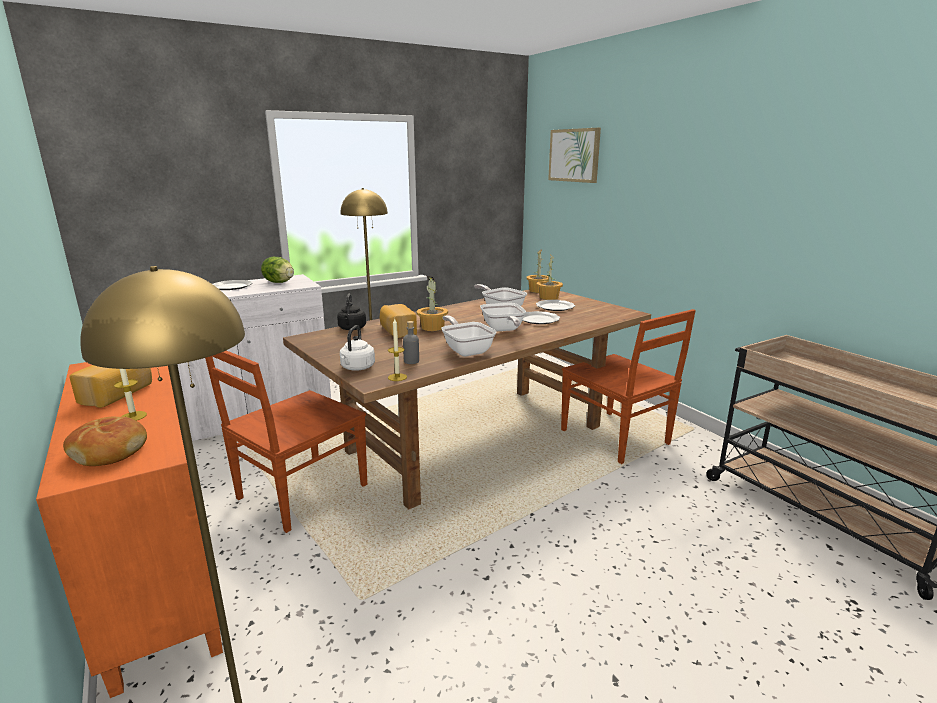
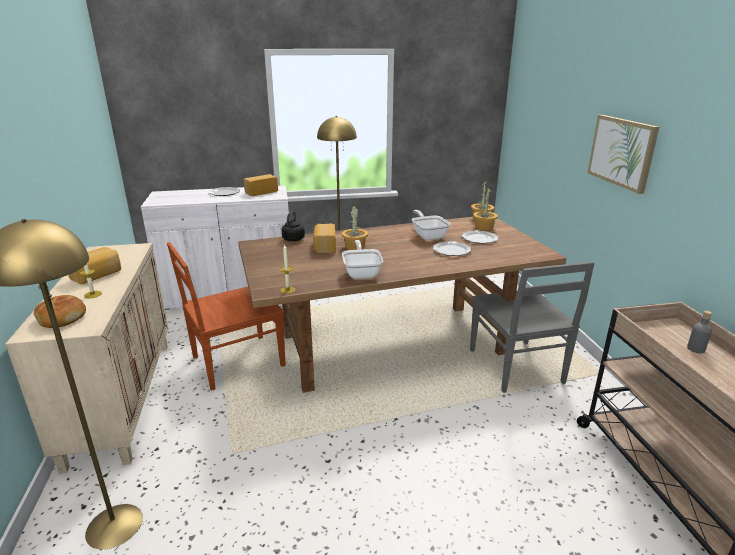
camera: 20 degrees right, 5 degrees up
(157, 572) = (121, 398): orange cabinet -> beige cabinet
(279, 282) = (260, 192): lettuce -> bread
(357, 368) = (266, 277): white kettle -> none
(411, 361) = (310, 277): grey bottle -> grey bottle (696, 349)
(503, 330) = (410, 257): frying pan -> none
(574, 155) = (542, 89): picture -> picture (622, 152)
(616, 438) = (516, 367): brown chair -> grey chair

